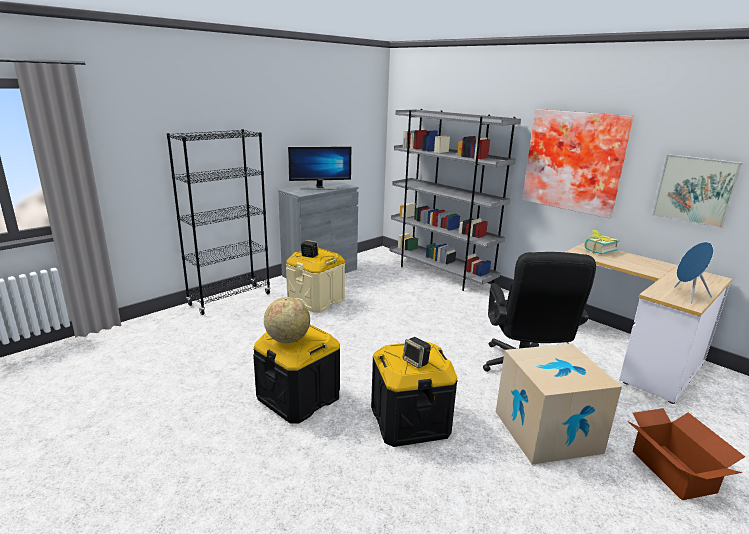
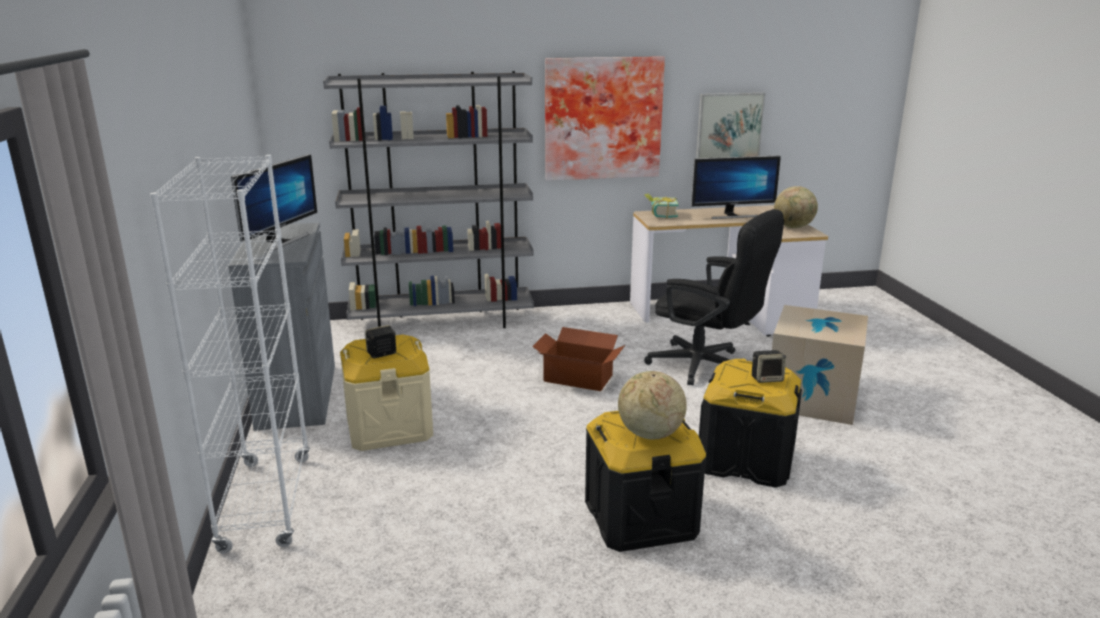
camera: 55 degrees left, 0 degrees up
(230, 299) = (266, 502): black bookcase -> white bookcase
(657, 270) = (732, 215): none -> monitor
(673, 470) = (891, 373): cardboard box -> cardboard box (578, 378)
(687, 295) = (793, 227): blue speaker -> globe

